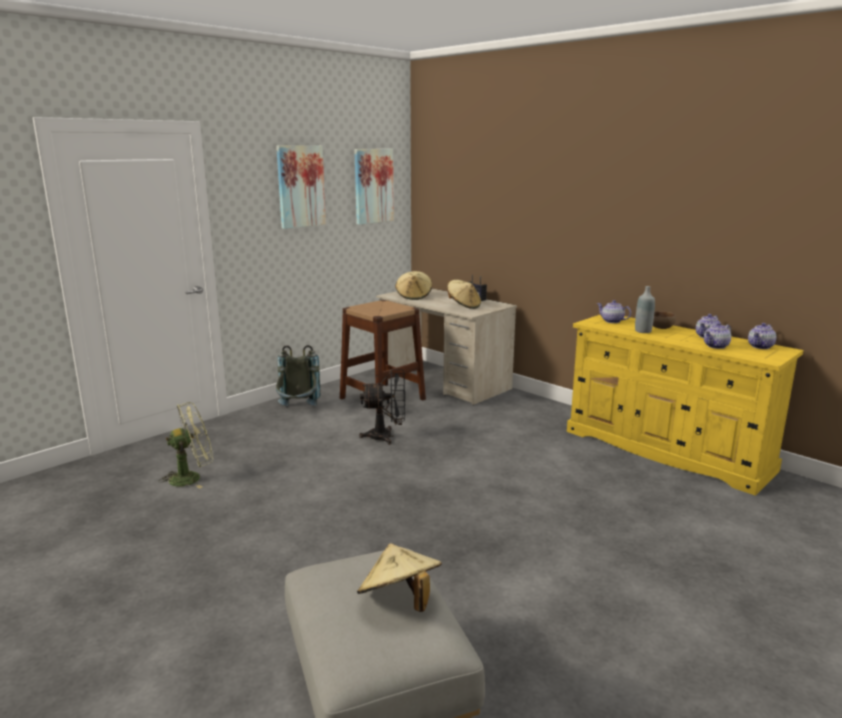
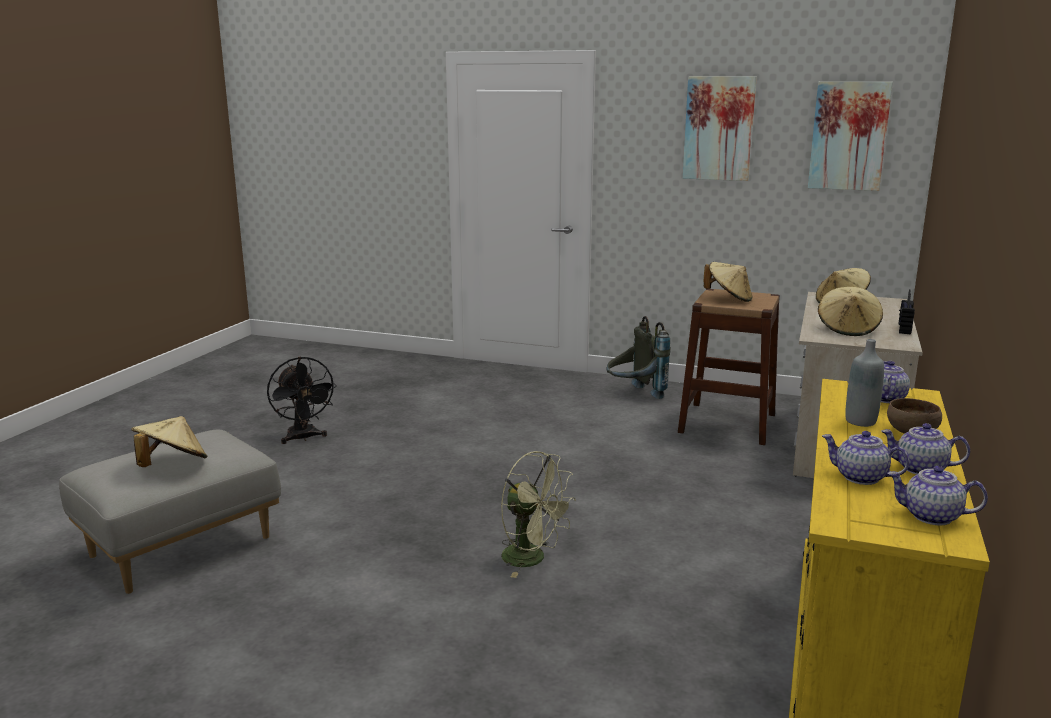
camera: 65 degrees right, 0 degrees up
(192, 477) = (451, 397): green fan -> green fan (532, 559)
(375, 309) = (728, 298): none -> beige hat
(387, 436) = (628, 449): black fan -> black fan (303, 438)

